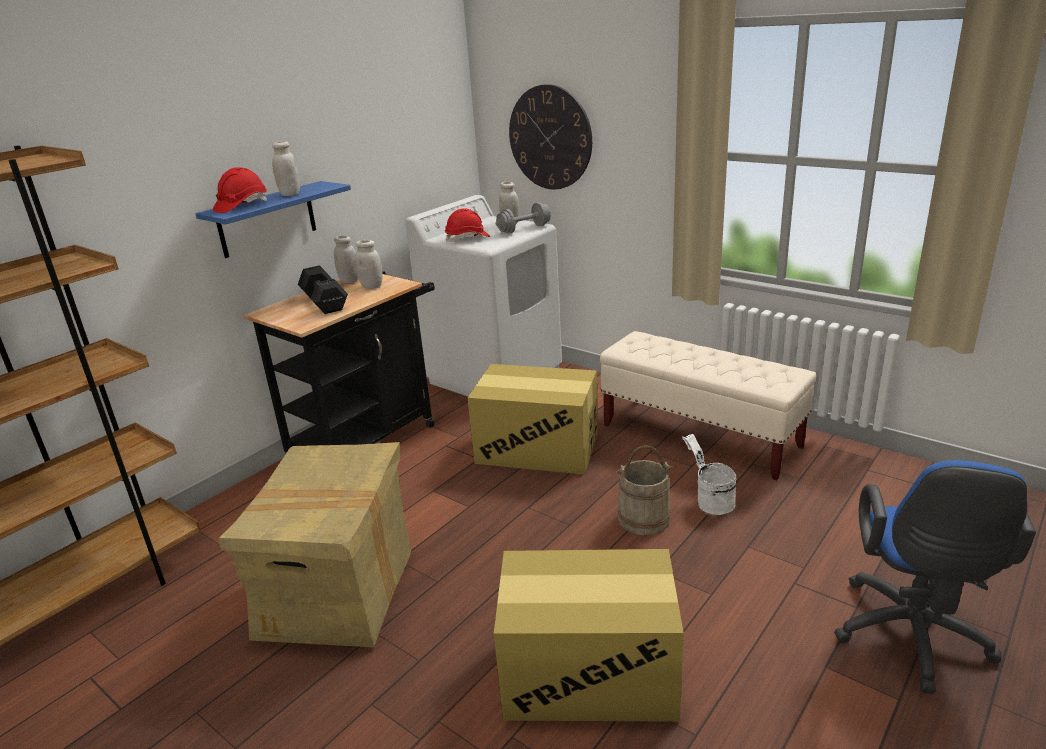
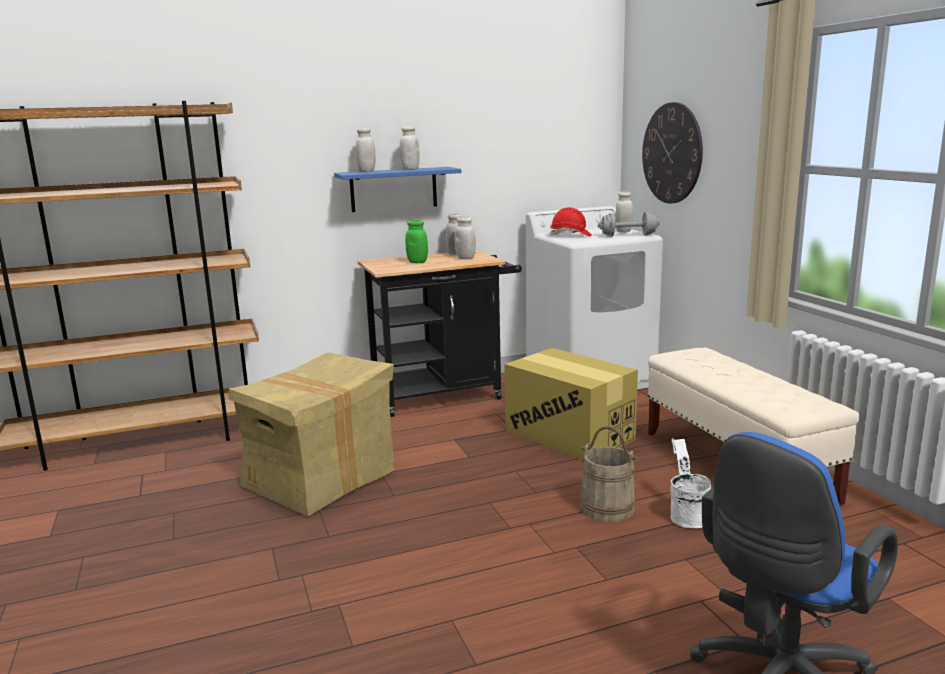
camera: 30 degrees right, 10 degrees down
(241, 206) = (366, 171): red hard hat -> white jar
(324, 303) = (417, 262): black dumbbell -> green jar
(588, 673) = (438, 590): cardboard box -> none

